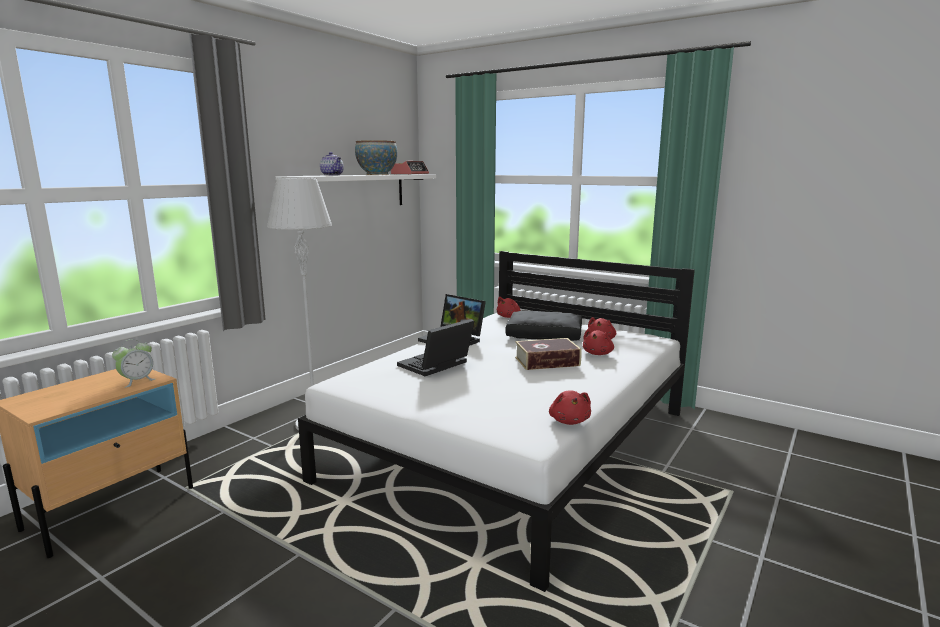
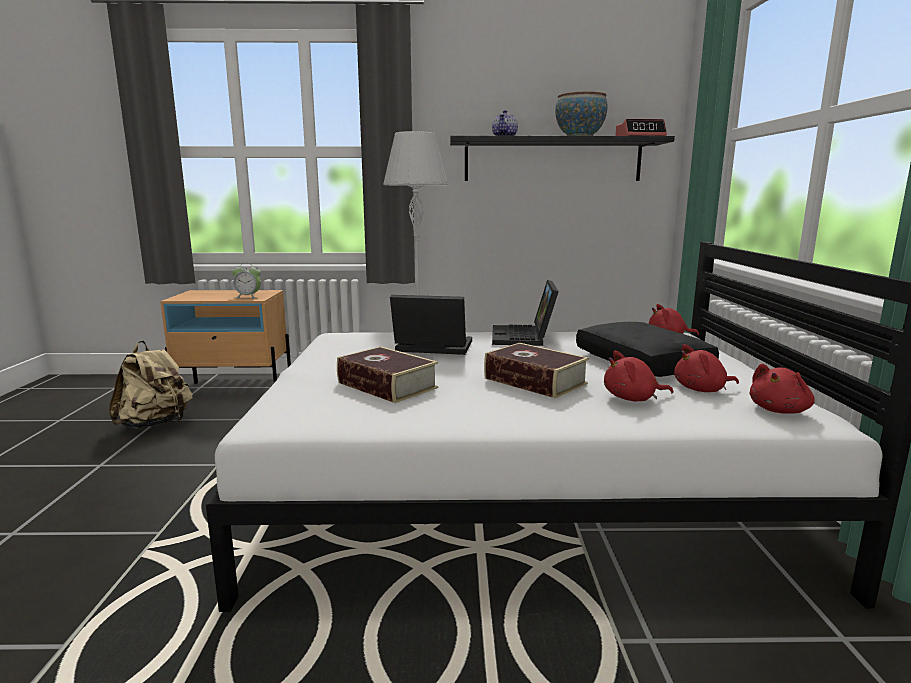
camera: 55 degrees right, 0 degrees up
(115, 581) = (156, 424): none -> beige backpack
(350, 192) = (552, 160): white shelf -> black shelf
(498, 395) = (387, 385): none -> book
(569, 421) = (348, 429): red plush toy -> red plush toy (779, 410)

